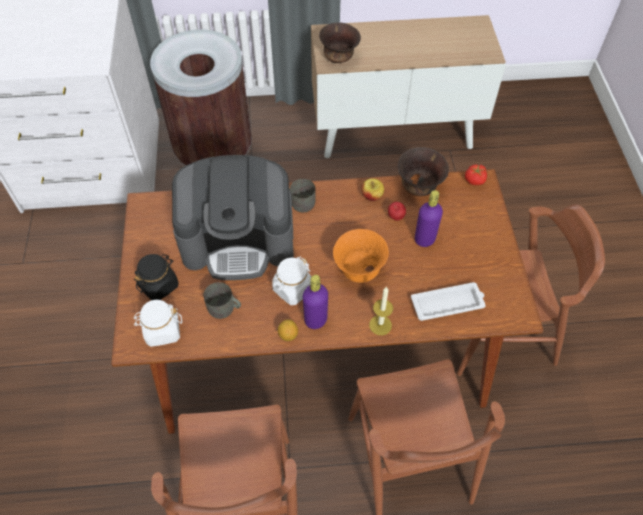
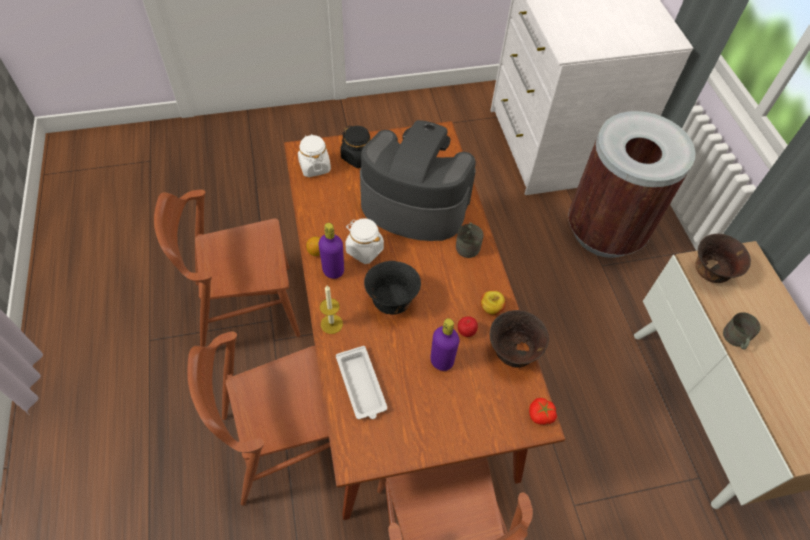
camera: 80 degrees right, 0 degrees up
(224, 308) = (339, 203): grey mug -> grey mug (735, 339)
(239, 240) = (414, 204): coffee machine -> coffee machine turned 120 degrees clockwise
(359, 272) = (391, 302): orange bowl -> black bowl

